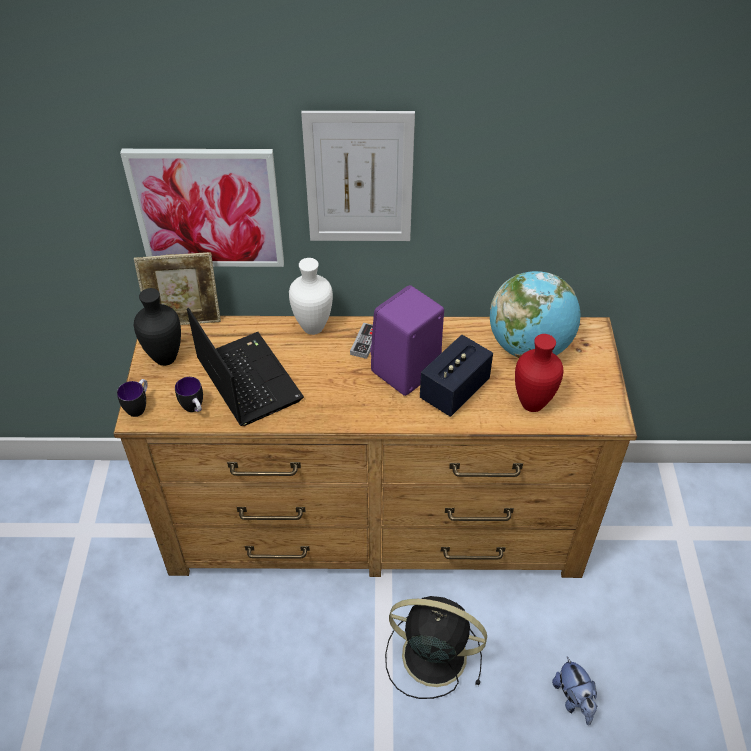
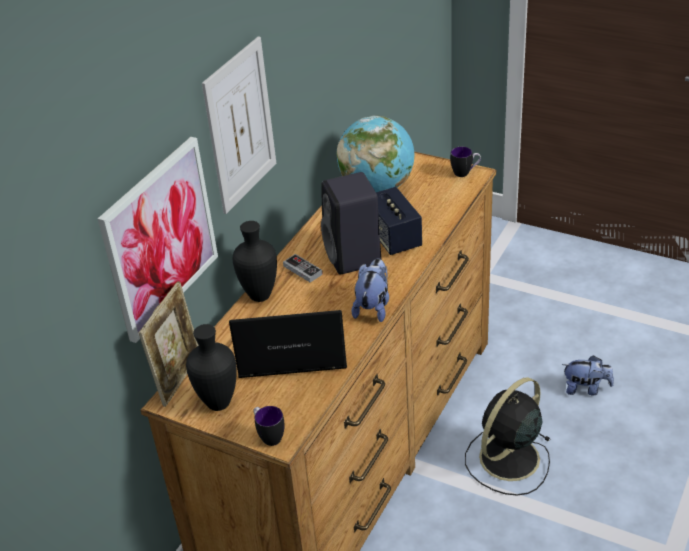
camera: 60 degrees left, 10 degrees down
(194, 409) = (301, 396): mug -> mug (465, 173)
(312, 329) = (261, 296): white vase -> black vase
(338, 414) = (373, 307): none -> plush toy
(404, 372) = (354, 257): purple speaker -> black speaker
(533, 405) = (436, 204): red vase -> none

